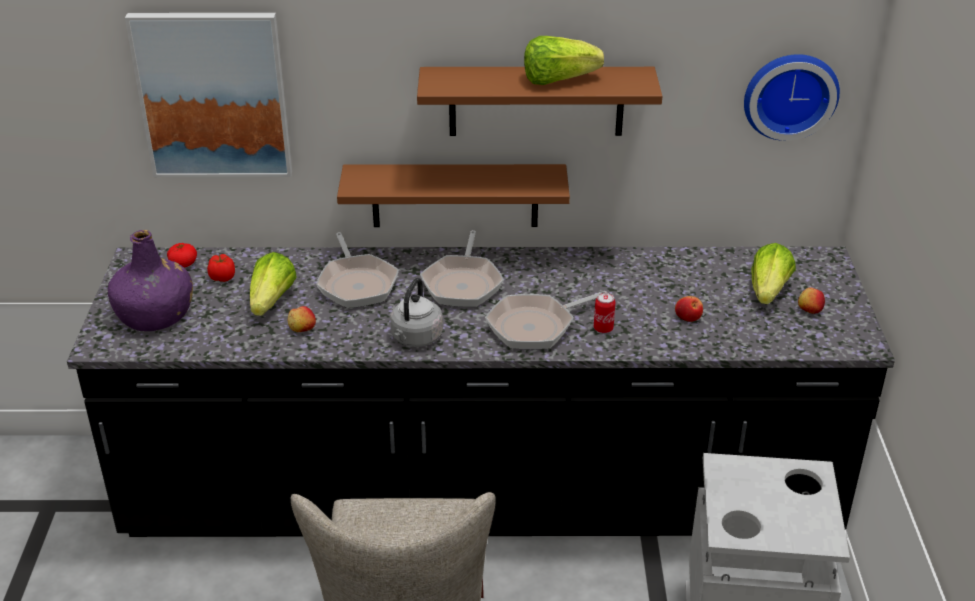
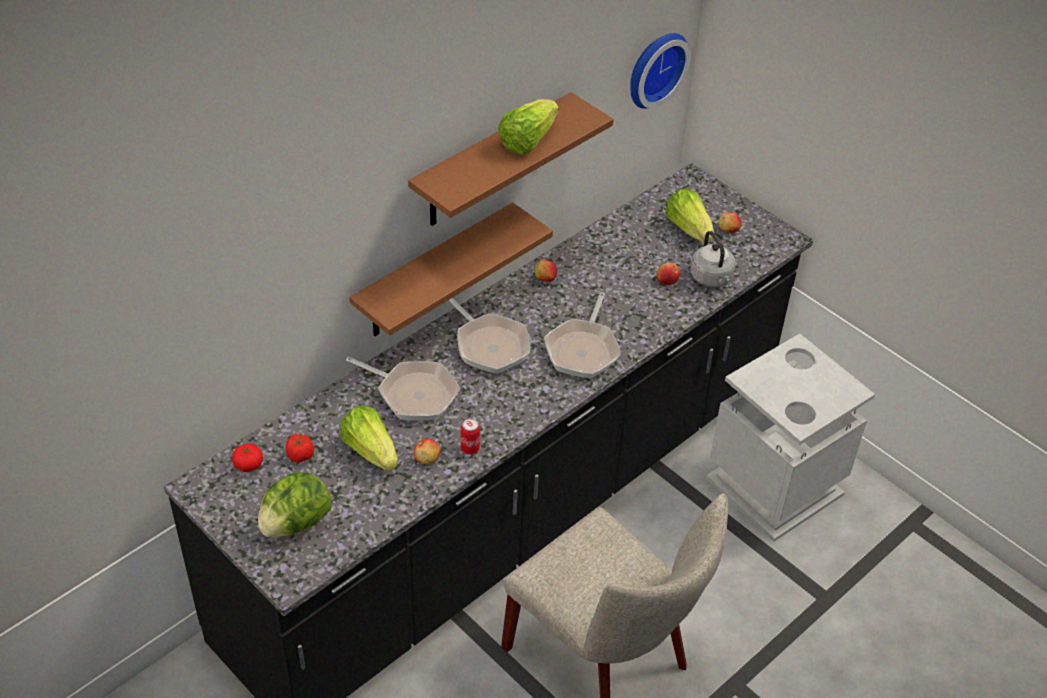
camera: 45 degrees left, 10 degrees up
(156, 315) = (295, 523): purple bottle -> lettuce
(213, 95) = (241, 295): picture -> none
(415, 338) = (518, 412): grey kettle -> grey kettle (712, 279)
(578, 263) = (545, 278): none -> apple
(603, 328) = (627, 323): can -> can (470, 448)

